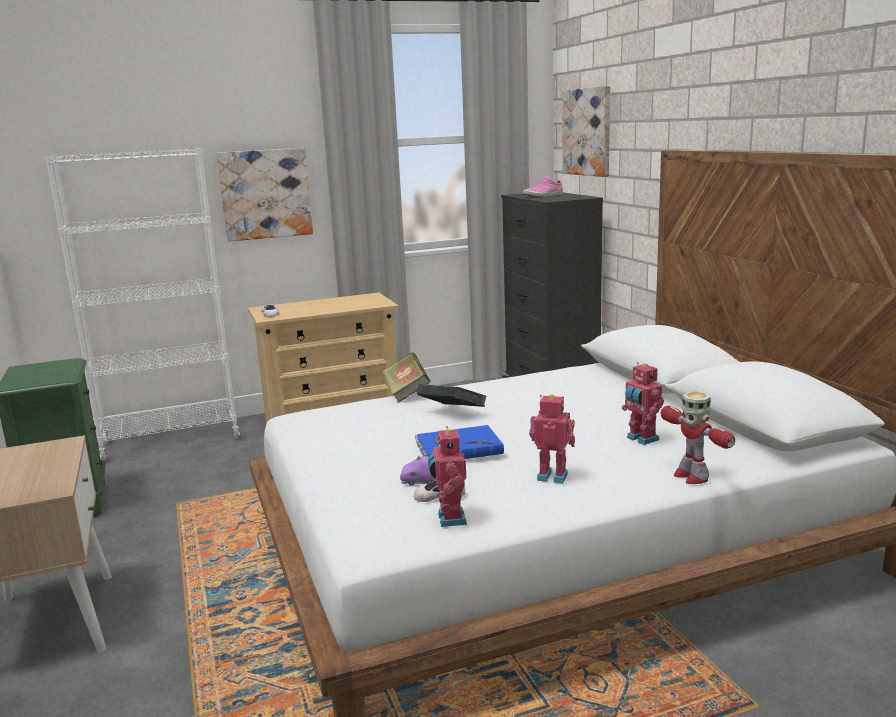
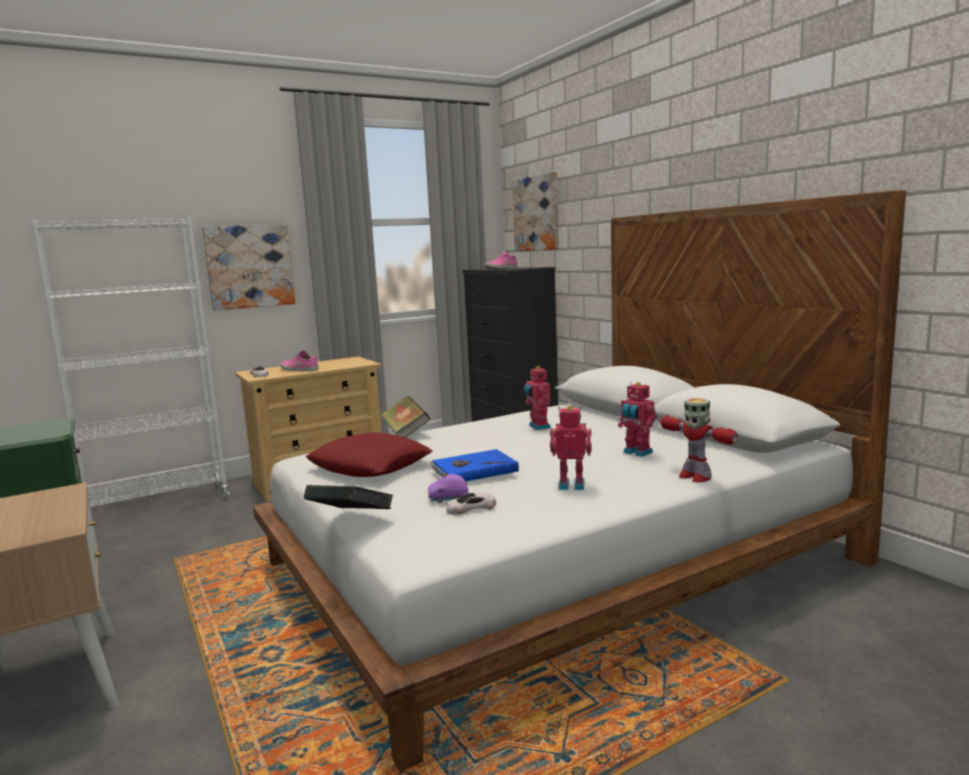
camera: 10 degrees left, 5 degrees down
(311, 309) = (298, 369): none -> pink shoe
(357, 433) = (370, 466): none -> red pillow
(449, 519) = (489, 526): toy robot -> toy robot (538, 427)
(452, 413) = (456, 445): book -> book (350, 520)

